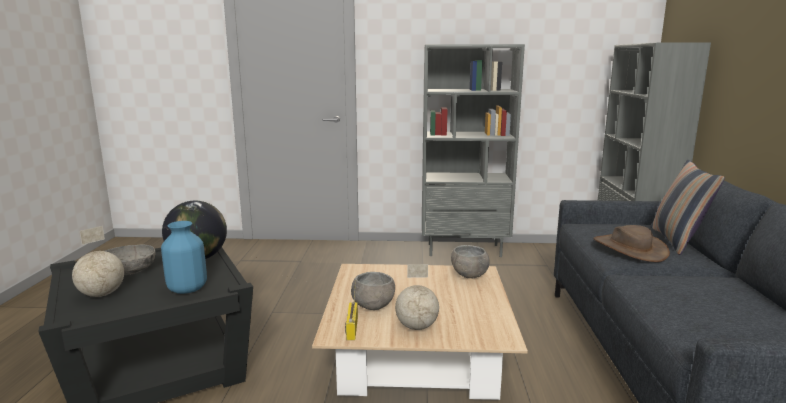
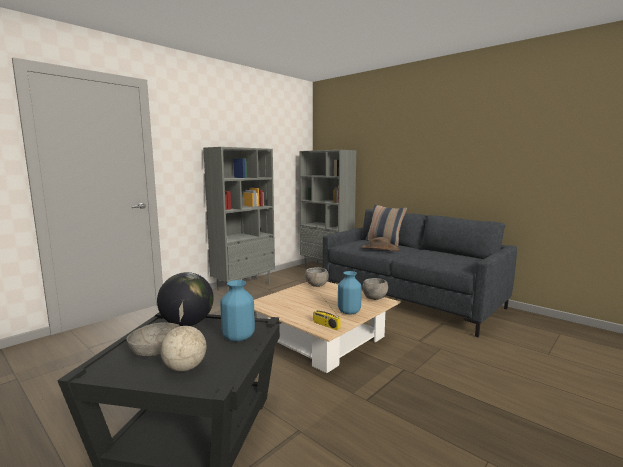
camera: 50 degrees left, 5 degrees down
(372, 306) = (310, 313): grey bowl -> grey bowl (374, 298)
(416, 327) = (348, 312): globe -> blue vase

